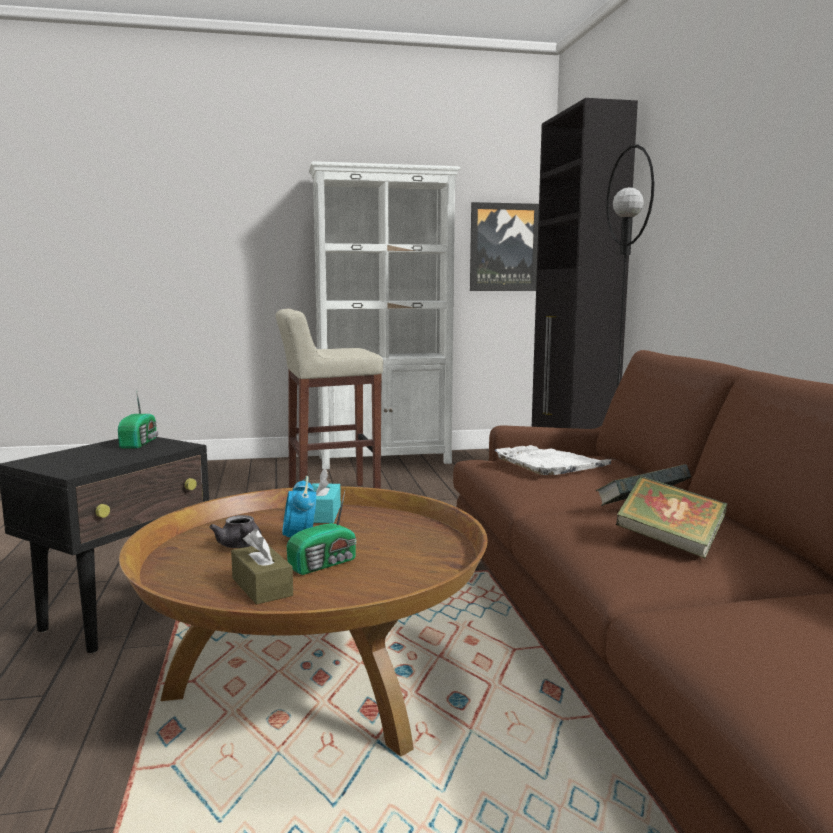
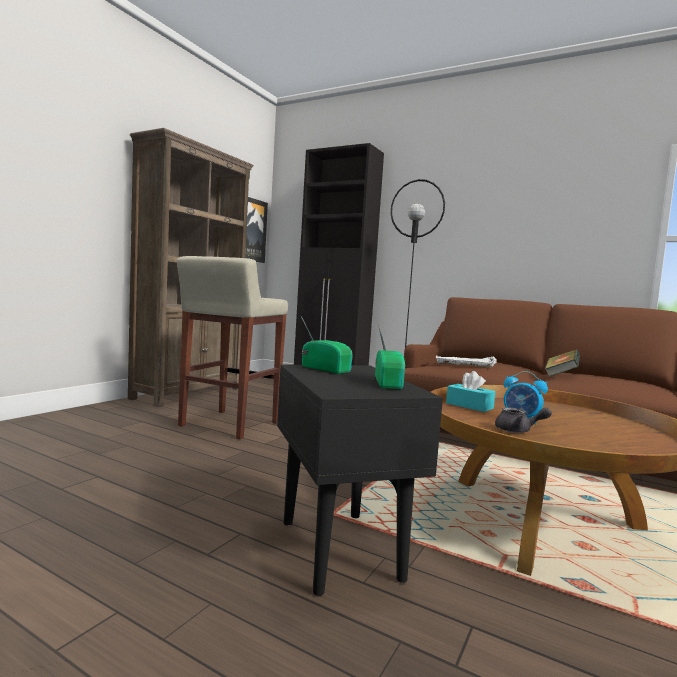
camera: 50 degrees left, 5 degrees down
(262, 587) = (612, 444): brown tissue box -> none
(325, 564) = (576, 426): radio -> radio (389, 383)
(385, 460) = (188, 393): white bookcase -> brown bookcase
(669, 543) = (624, 384): book -> none

